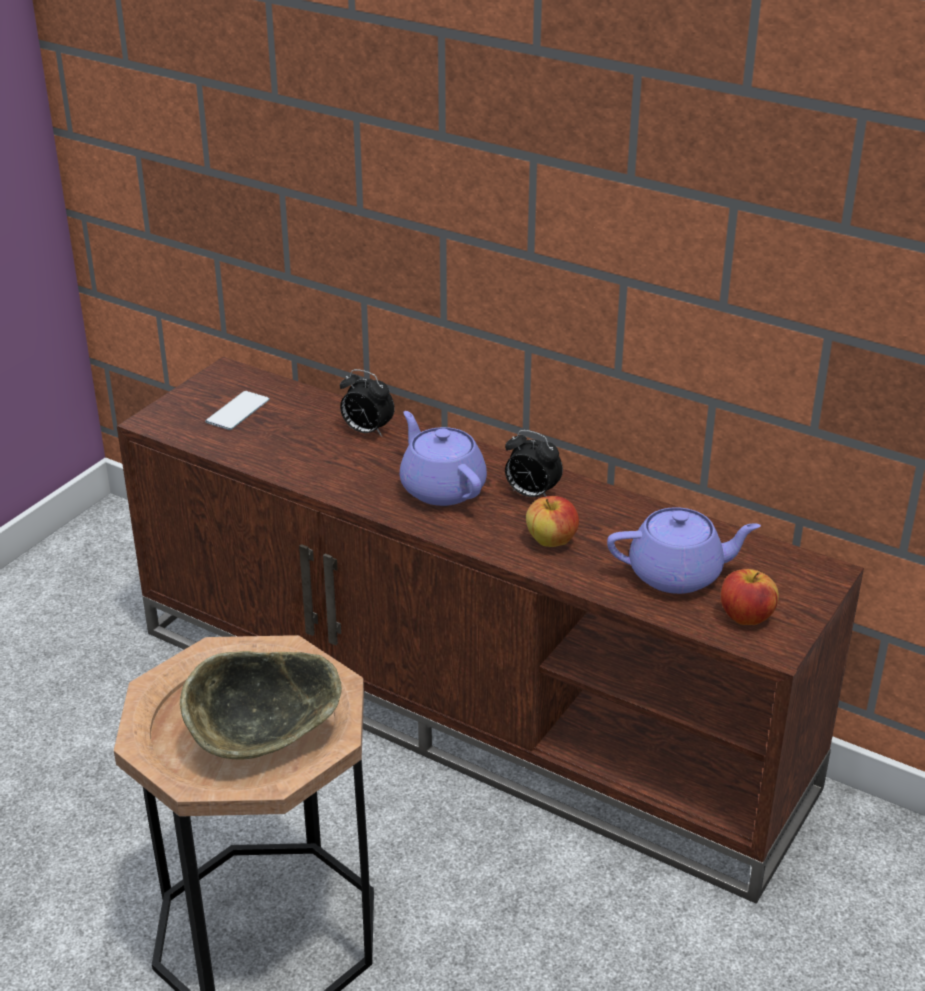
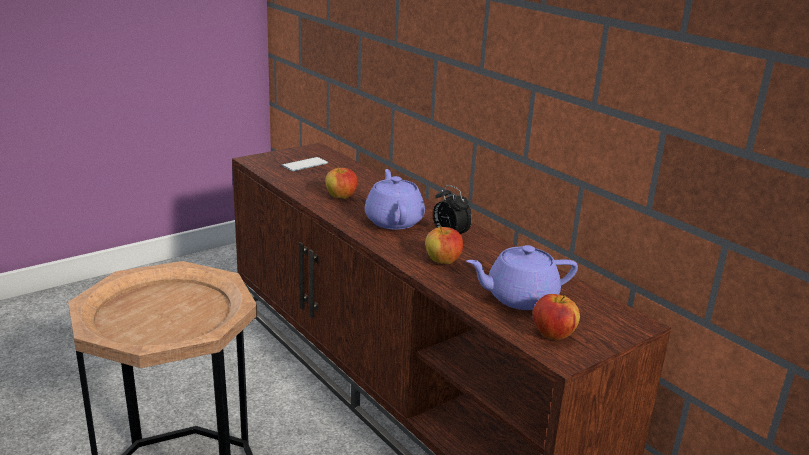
camera: 20 degrees right, 10 degrees down
(262, 742) = (166, 325): bowl -> none
(338, 462) = (341, 197): none -> apple
(366, 431) = (371, 187): alarm clock -> none
(678, 574) = (519, 298): purple teapot -> purple teapot turned 150 degrees clockwise

